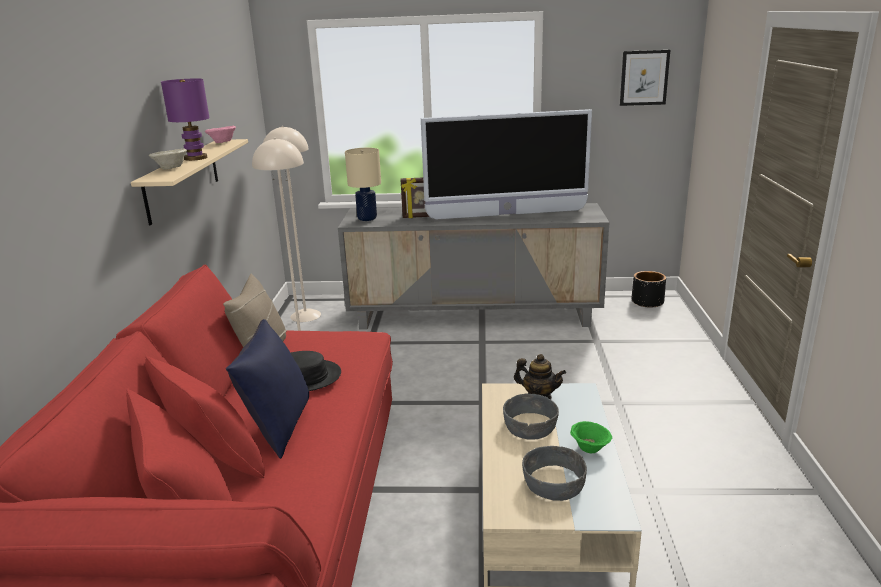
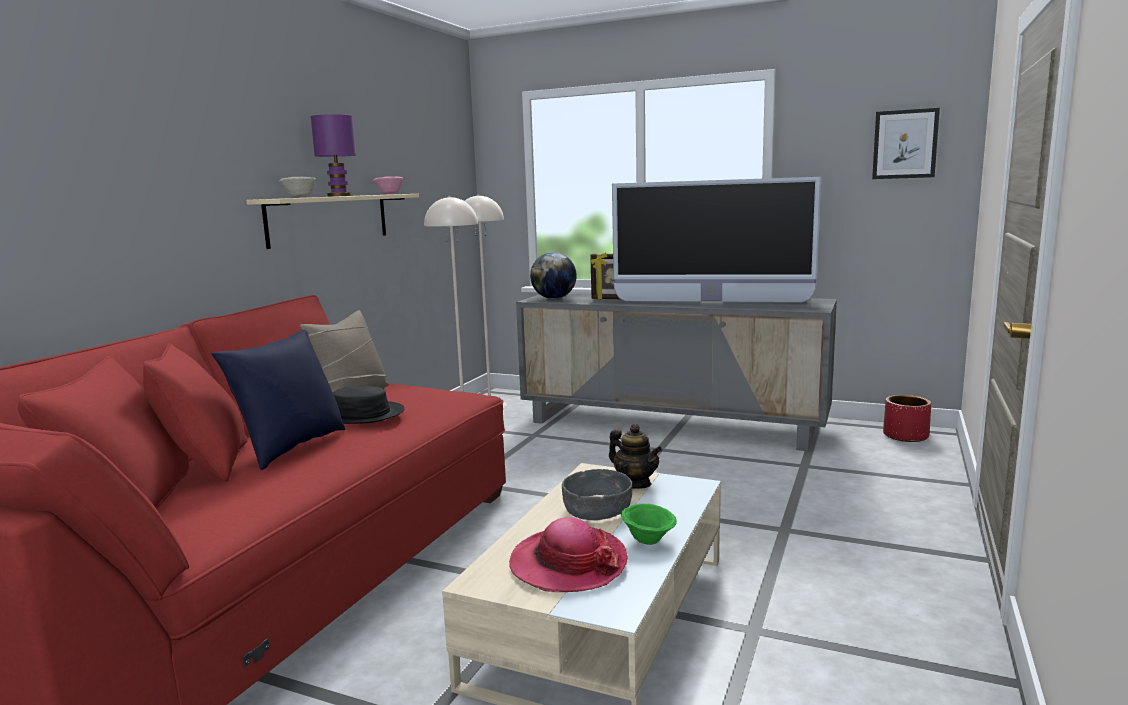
camera: 20 degrees right, 10 degrees down
(367, 219) = (554, 298): beige table lamp -> globe
(552, 483) = (568, 564): grey bowl -> hat
(647, 302) = (906, 436): black planter -> red planter

